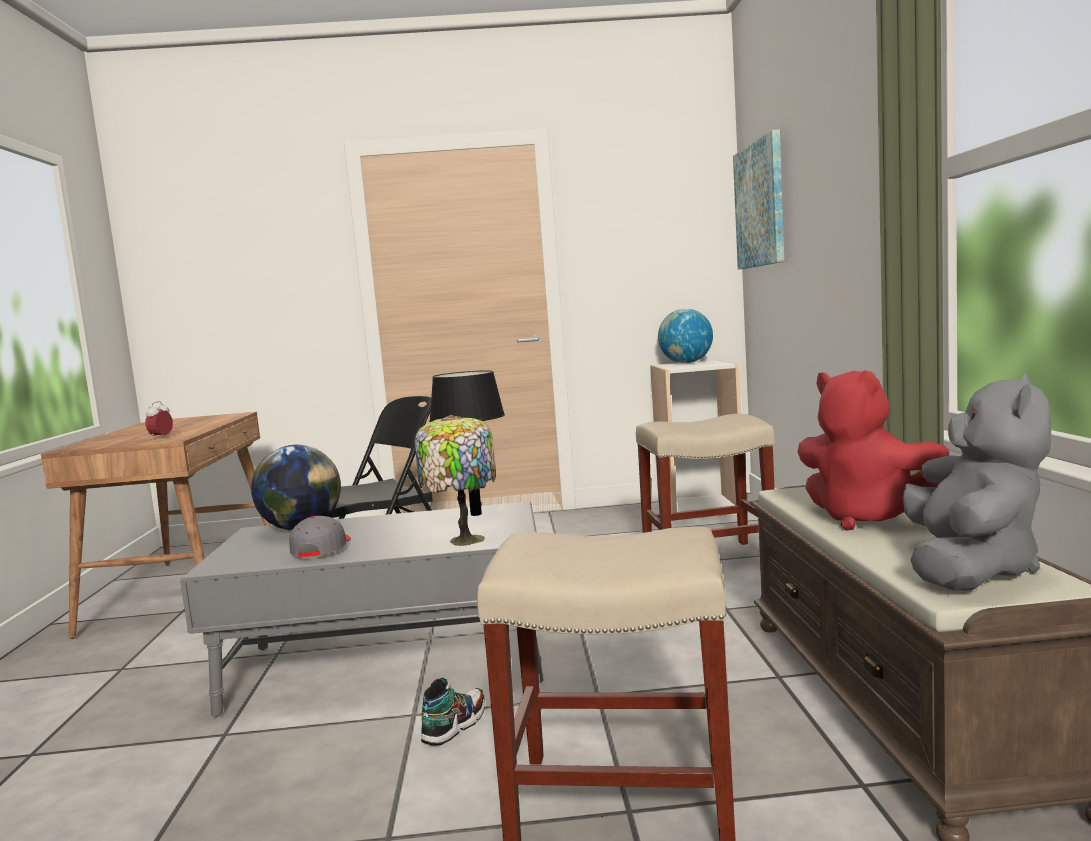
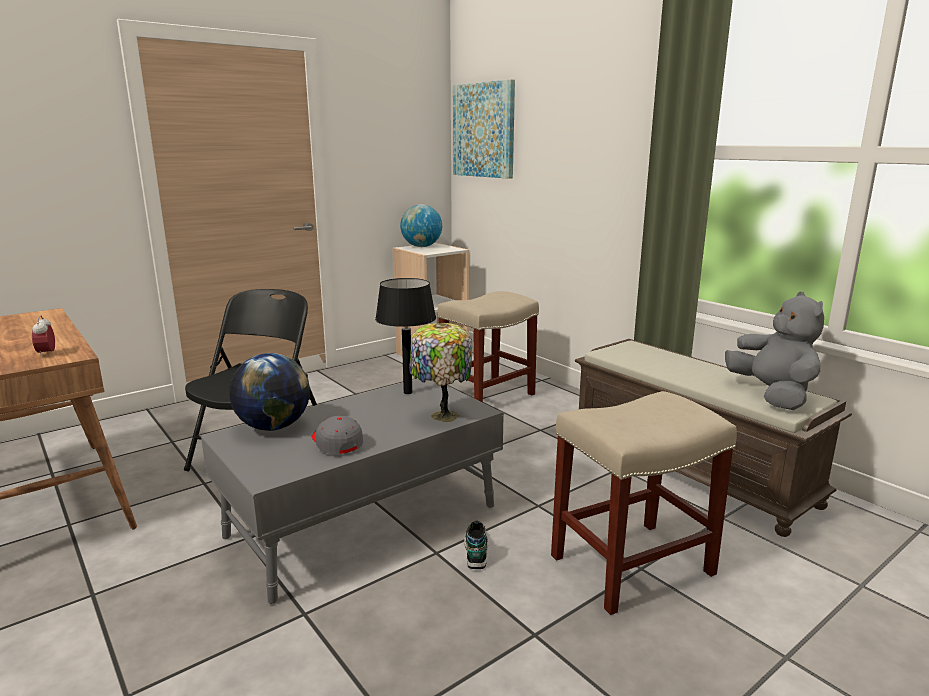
camera: 35 degrees left, 10 degrees up
(869, 519) = (679, 368): red plush toy -> none

